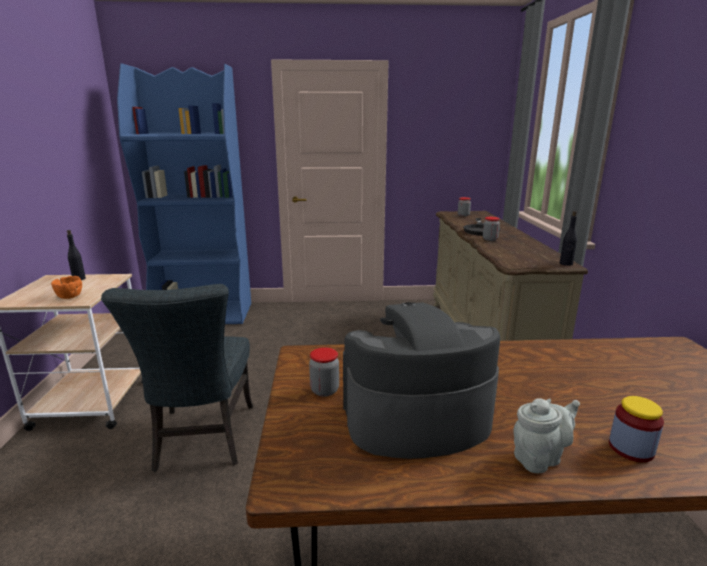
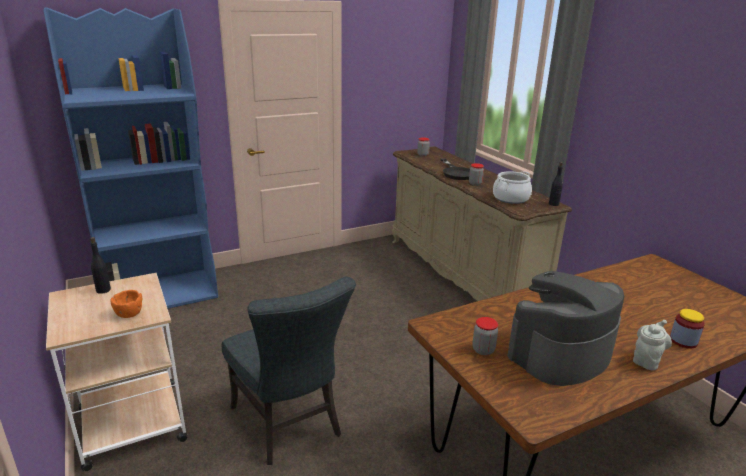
camera: 25 degrees left, 5 degrees up
(516, 254) = (510, 198): none -> cooking pot

